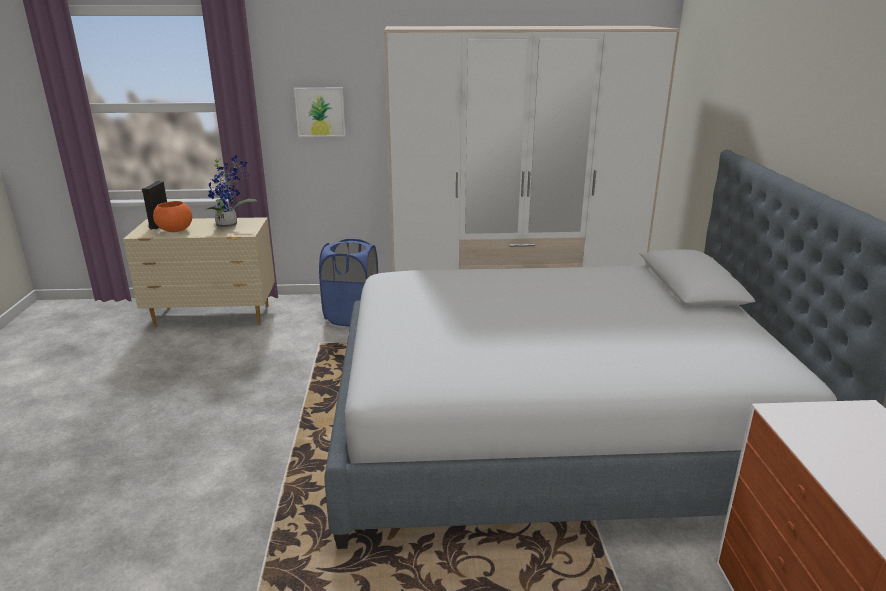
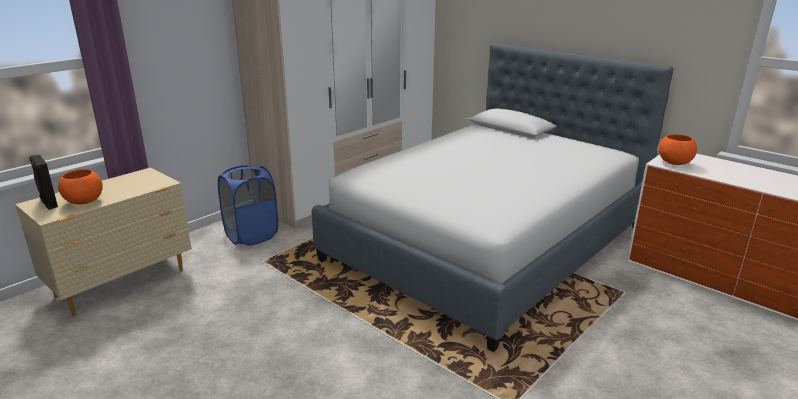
camera: 45 degrees left, 0 degrees up
(230, 225) = (132, 182): potted plant -> none
(320, 112) = (178, 55): picture -> none
(809, 425) = (674, 163): none -> orange bowl

